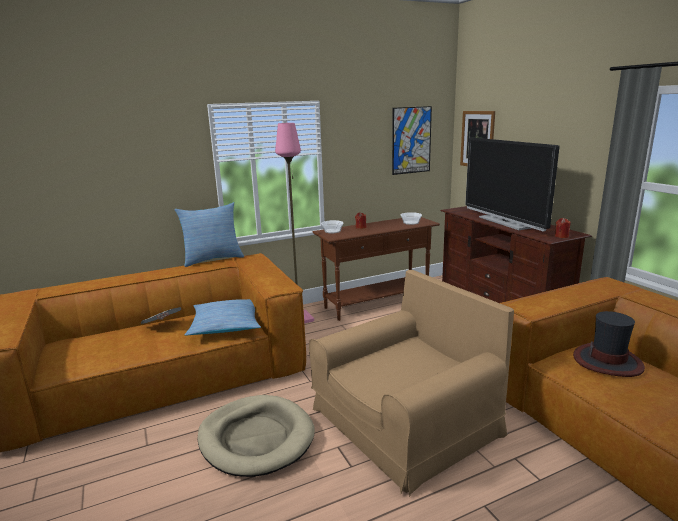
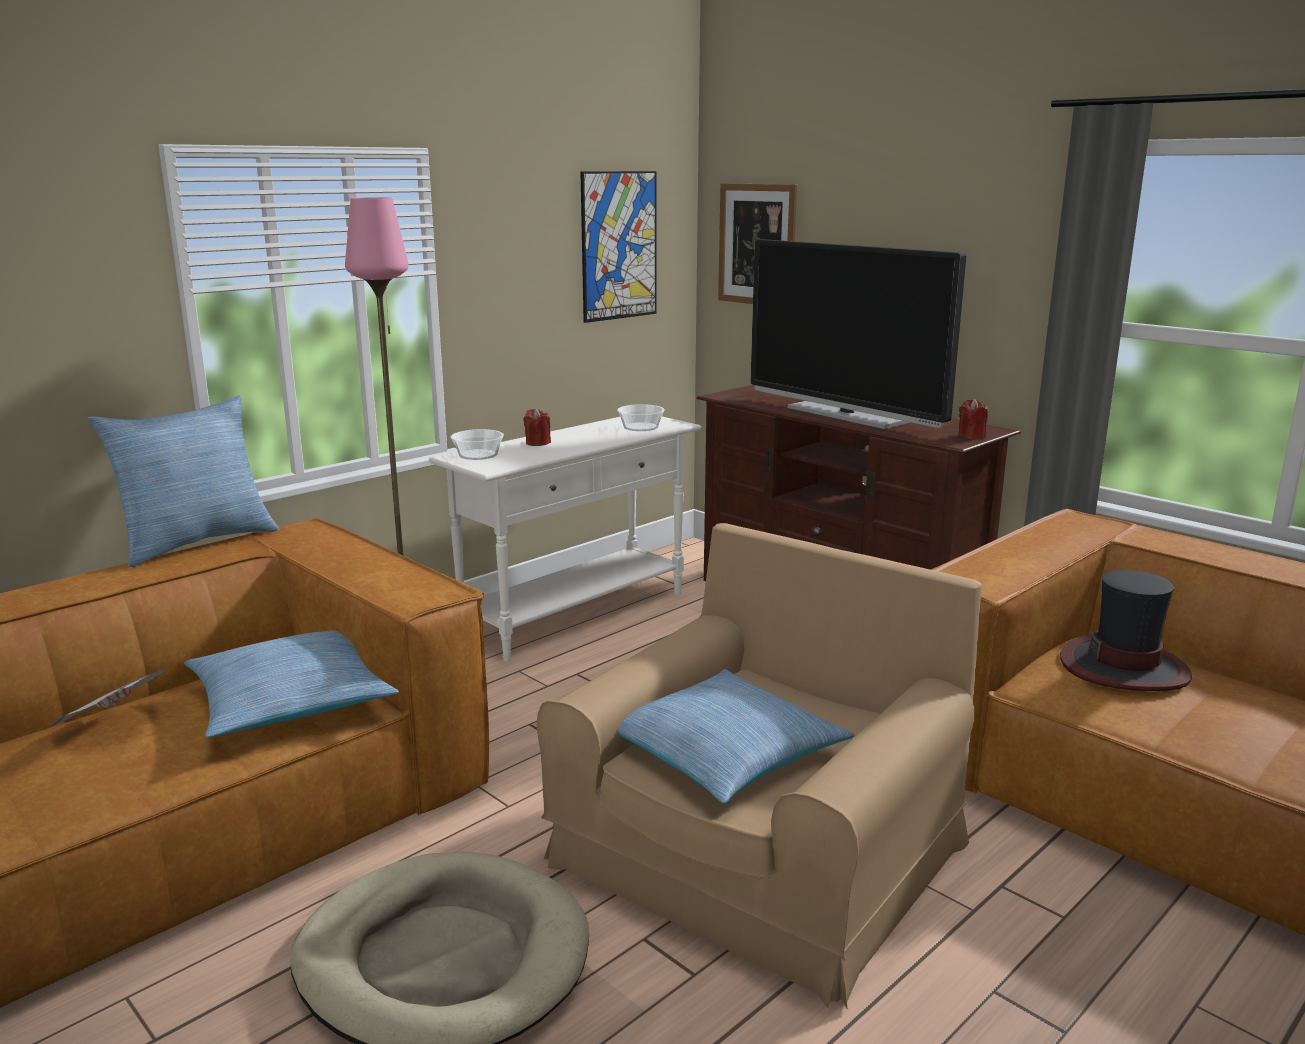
camera: 20 degrees left, 0 degrees up
(377, 304) = (577, 615): brown console table -> white console table
(384, 372) = (723, 752): none -> pillow

